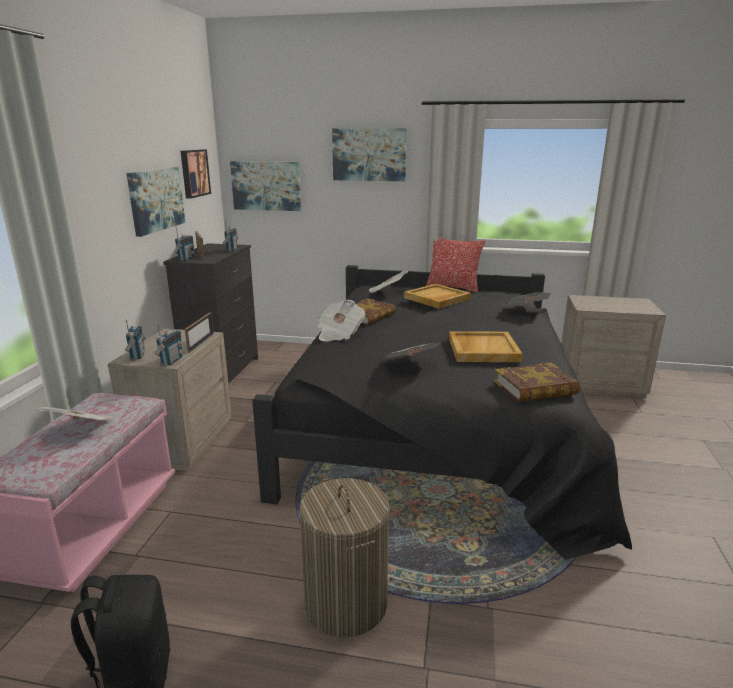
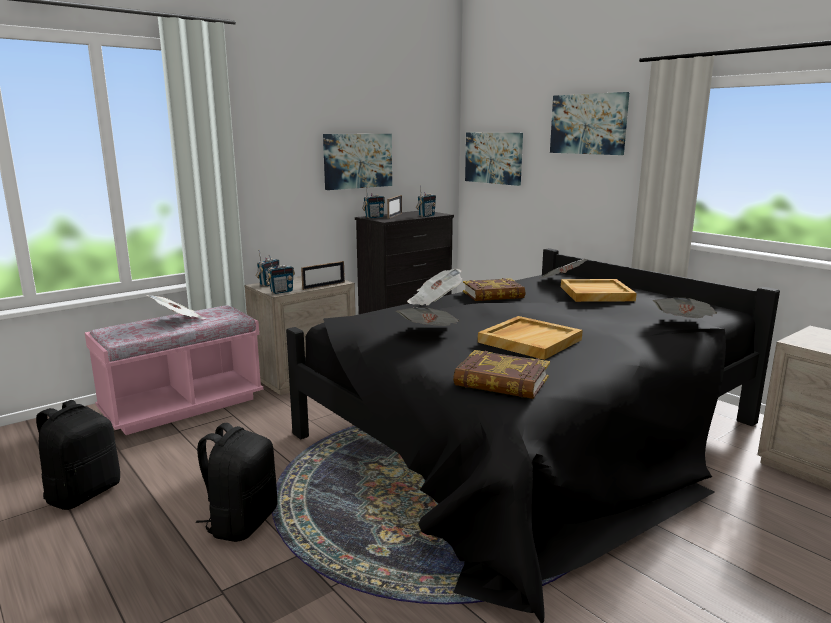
camera: 40 degrees right, 5 degrees down
(194, 173) = (417, 141): picture -> none
(346, 603) = (241, 522): laundry basket -> black backpack
(453, 287) = (654, 290): pillow -> none

